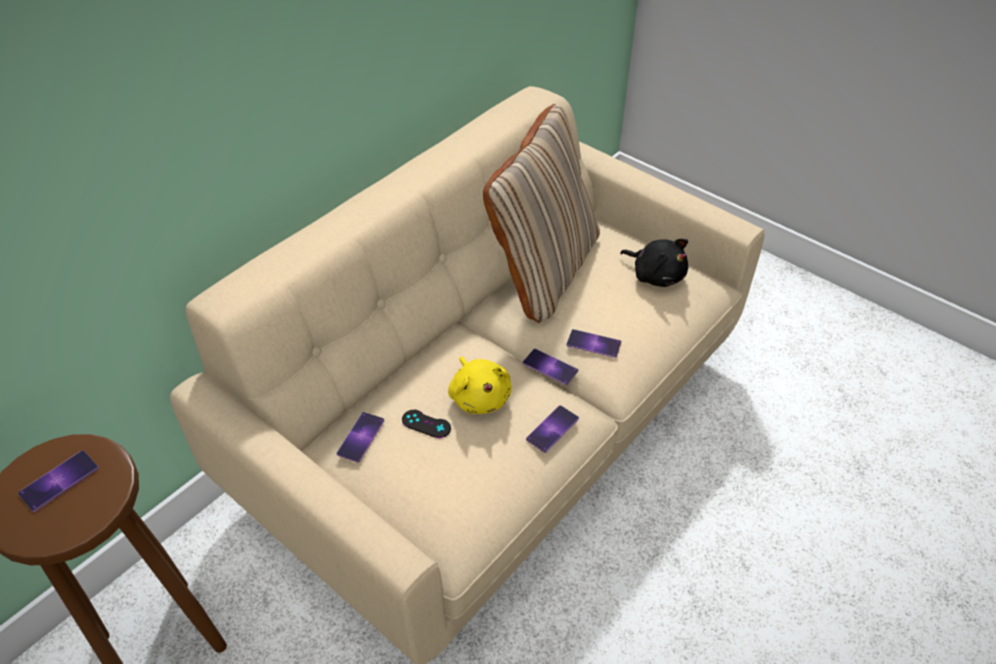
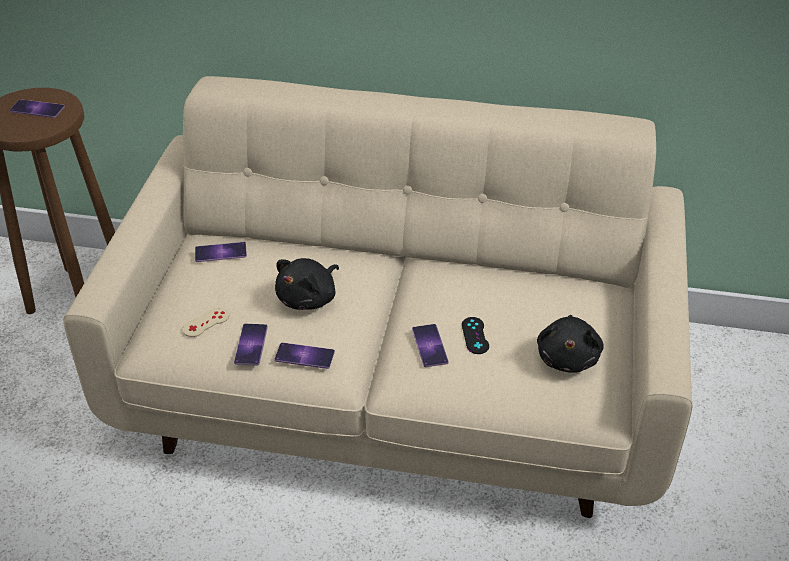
camera: 60 degrees right, 5 degrees down
(426, 424) = (257, 280): black game controller -> black game controller (475, 335)
(456, 486) = (206, 322): none -> beige game controller
(479, 396) = (309, 298): yellow plush toy -> black plush toy
(543, 270) = (500, 279): beige pillow -> none
(550, 367) = (381, 330): phone -> phone (251, 344)

